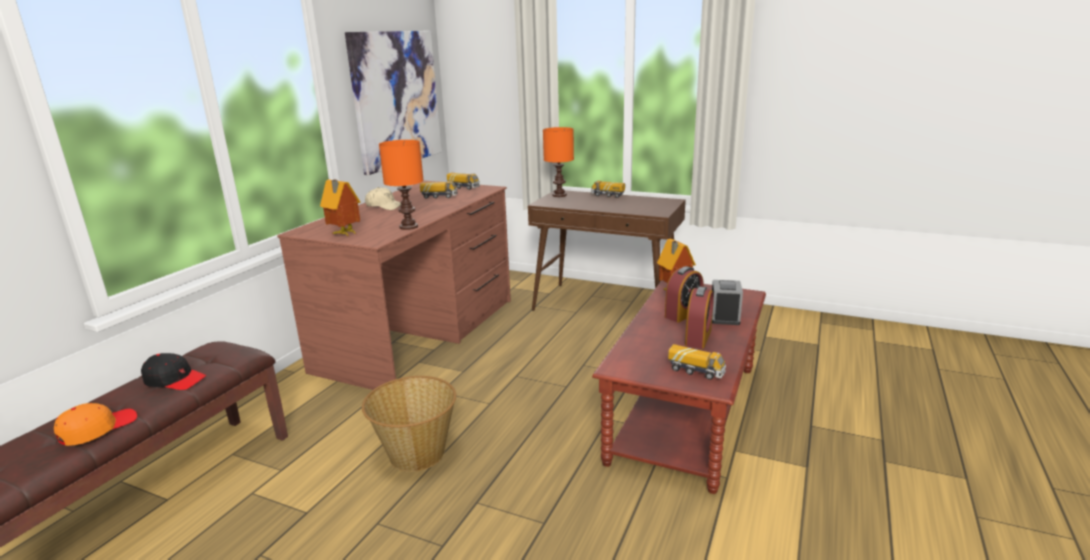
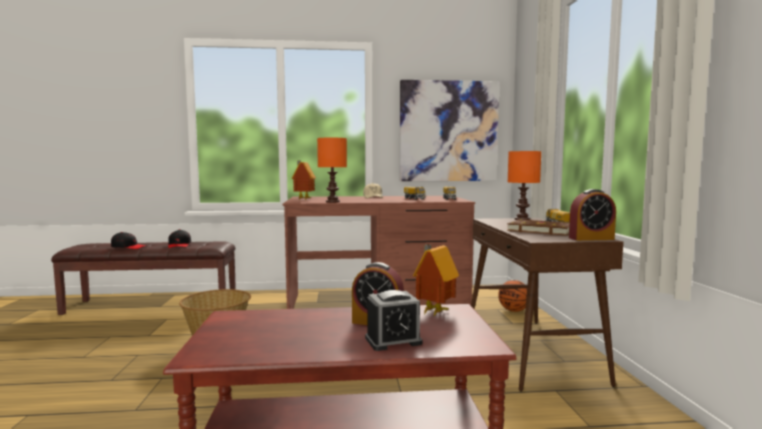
camera: 60 degrees right, 15 degrees down
(97, 429) = (128, 247): orange cap -> black cap
(524, 283) = (513, 310): none -> basketball
(622, 204) = (540, 230): none -> brown book
(696, 371) = (230, 344): toy truck -> none
(698, 337) = (319, 335): alarm clock -> alarm clock (591, 238)

